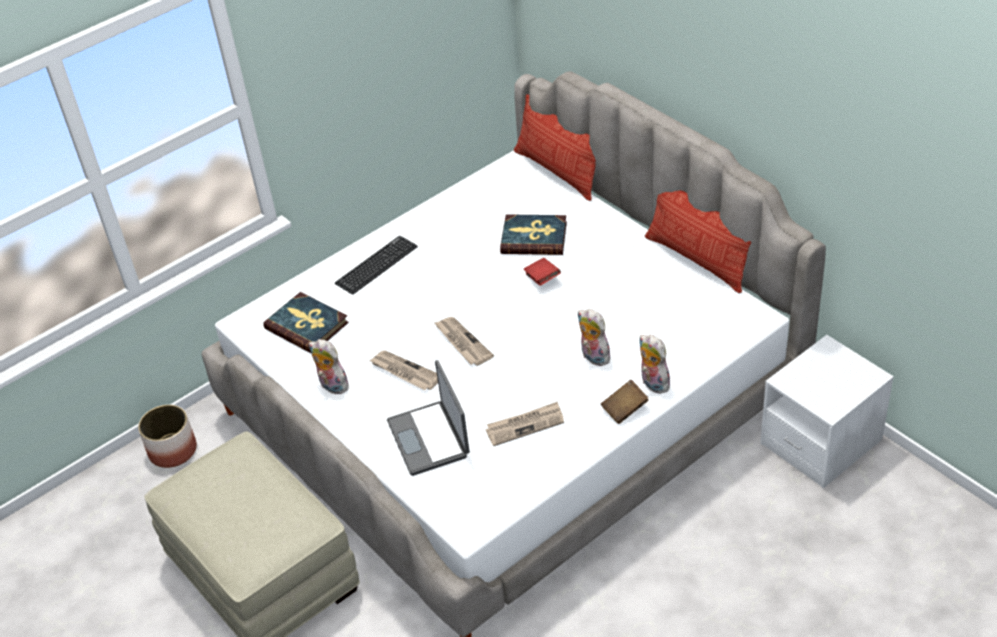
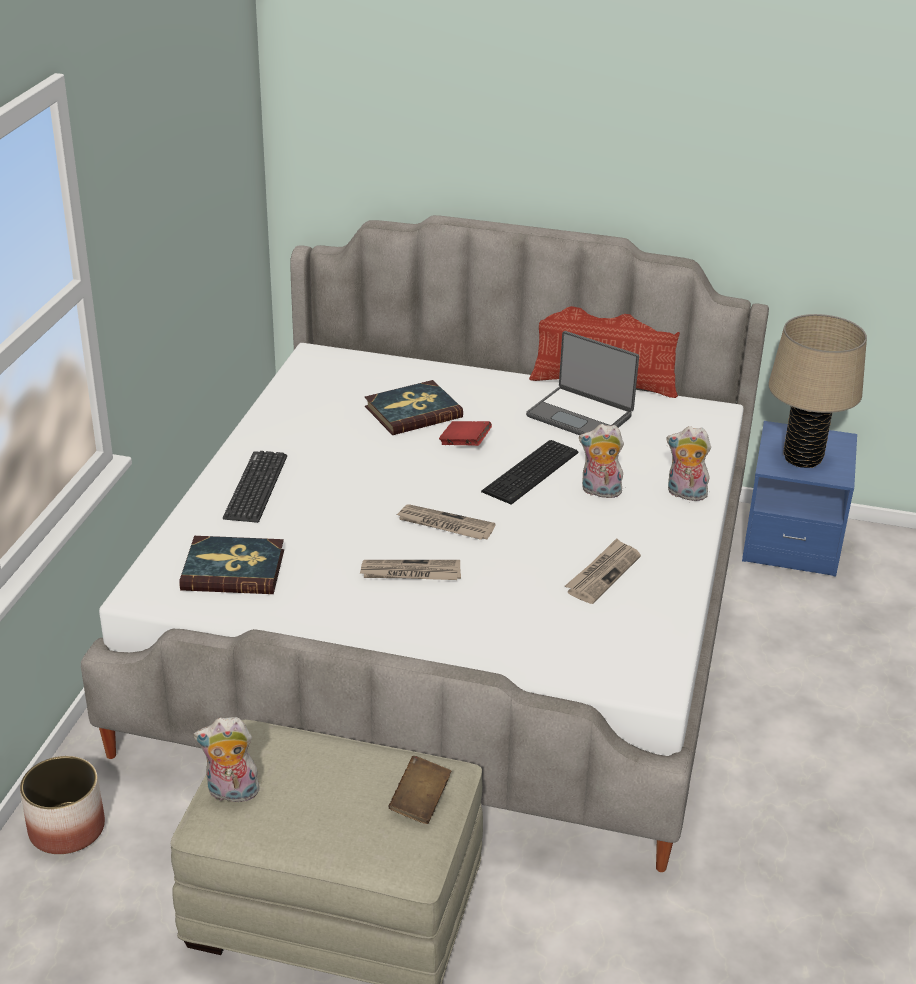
camera: 40 degrees left, 10 degrees down
(331, 386) = (335, 617): plush toy -> plush toy (231, 793)
(430, 438) = (513, 623): laptop -> laptop (580, 415)
(558, 171) = (371, 351): pillow -> none
(564, 321) = (533, 472): none -> keyboard
(624, 409) = (685, 524): brown book -> brown book (420, 801)
(818, 382) = (802, 458): none -> beige table lamp
(821, 442) = (791, 541): white nightstand -> blue nightstand

